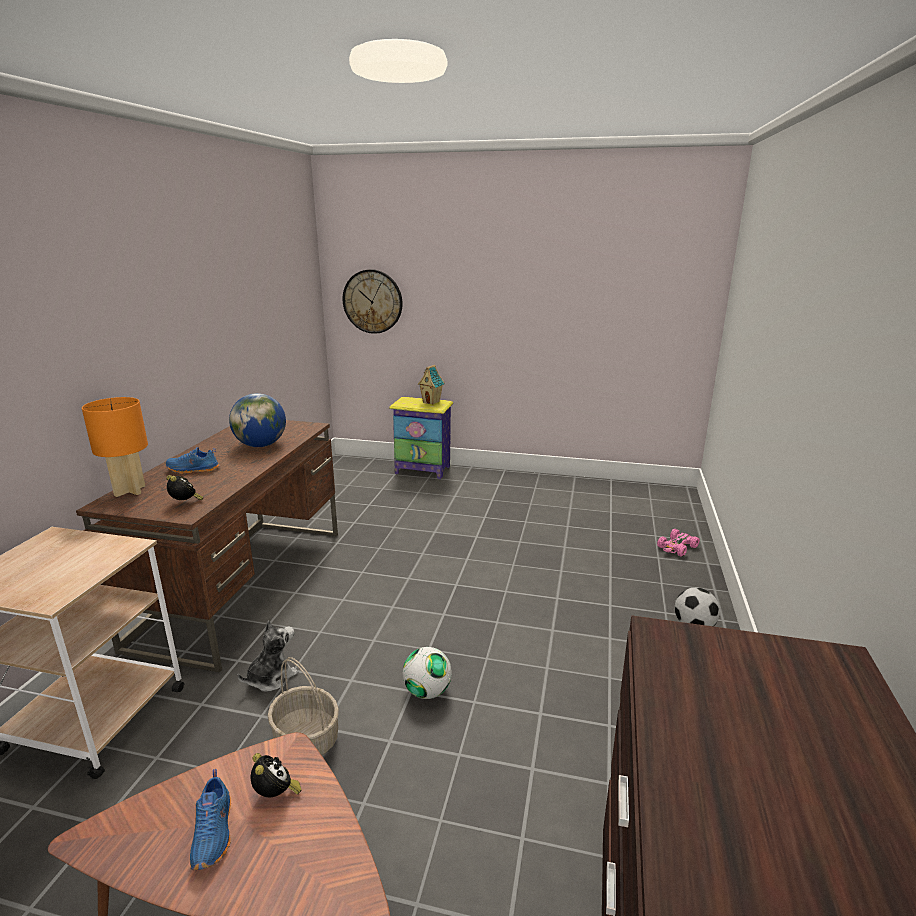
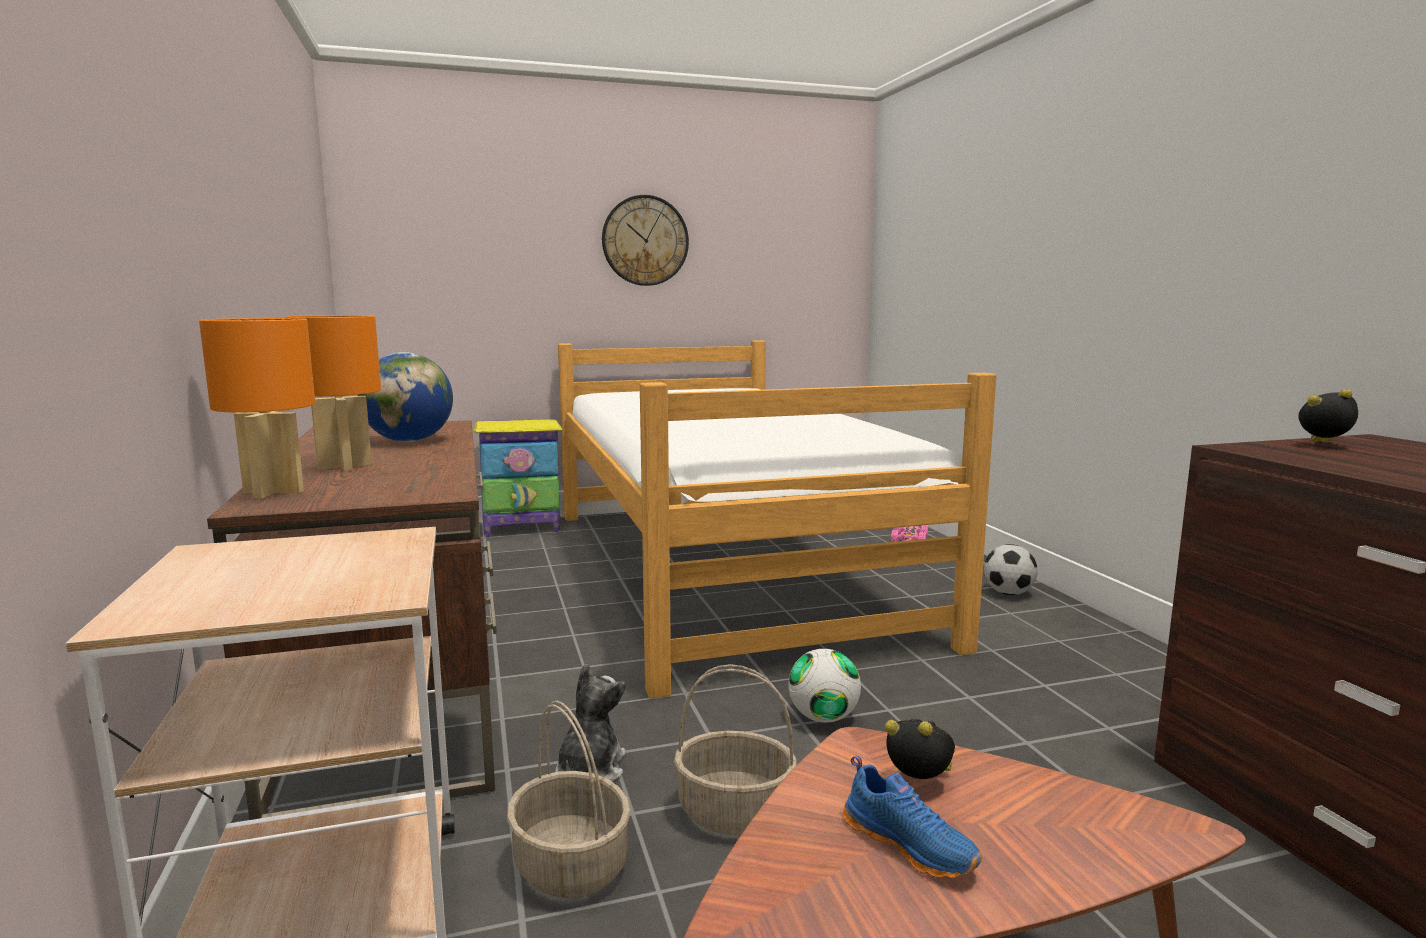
camera: 30 degrees left, 10 degrees down
(185, 503) = (415, 488): alarm clock -> alarm clock (1325, 445)
(193, 470) = (345, 466): blue shoe -> orange table lamp
(204, 737) = (572, 866): none -> basket
(372, 301) = (423, 281): wall clock -> wall clock (645, 241)
(432, 402) = (531, 421): toy house -> none
(506, 541) = (723, 569): none -> bed

